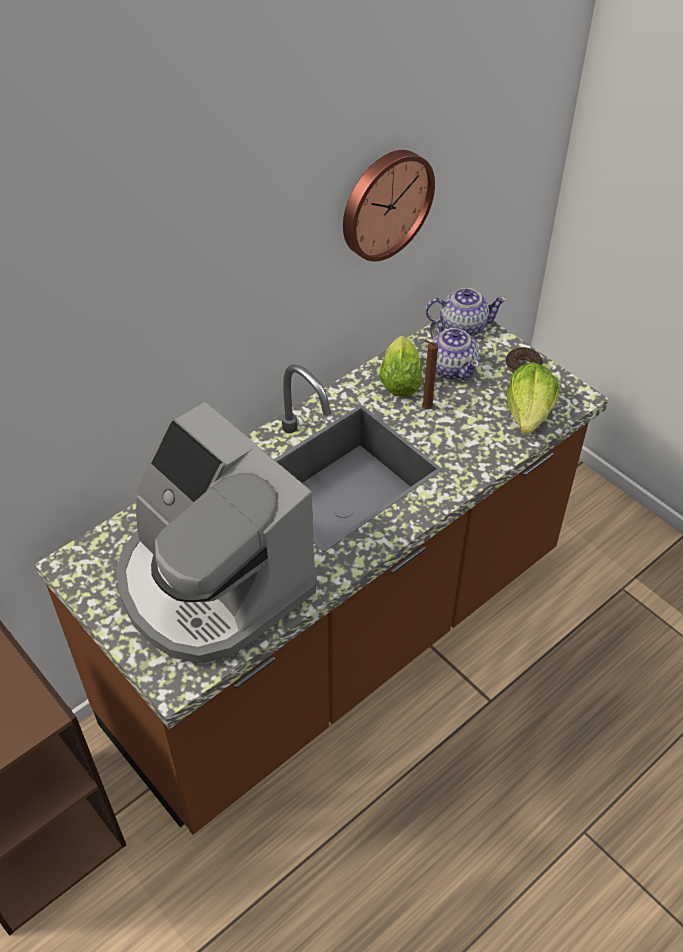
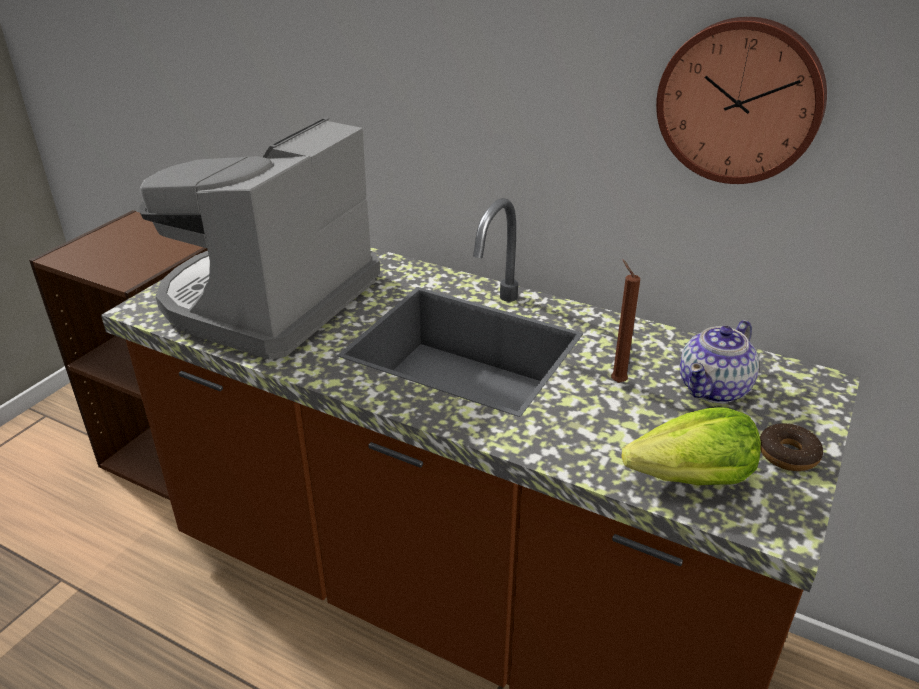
camera: 70 degrees right, 15 degrees down
(400, 379) = (652, 351): lettuce -> none
(462, 326) = (805, 382): teapot -> none

